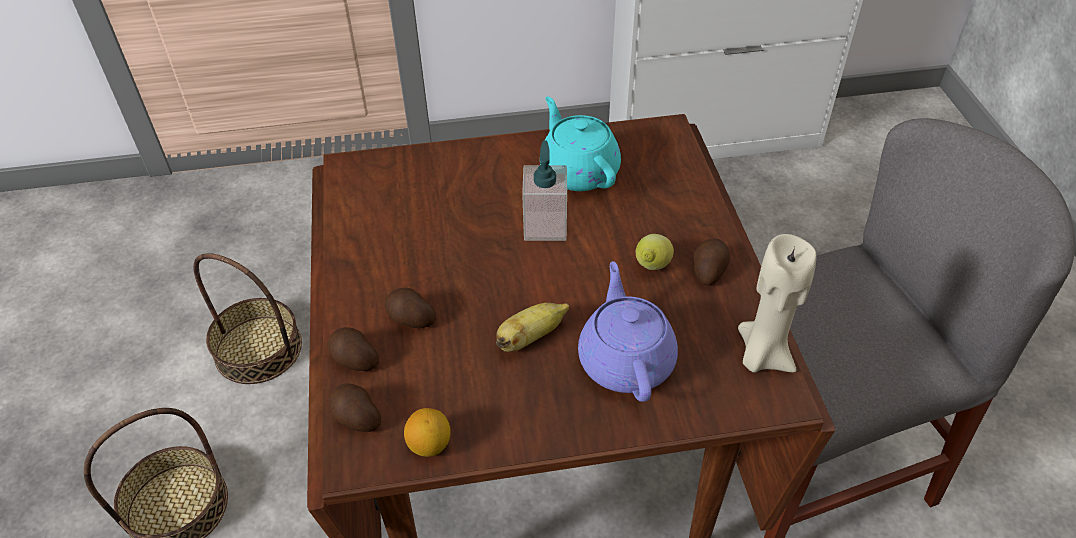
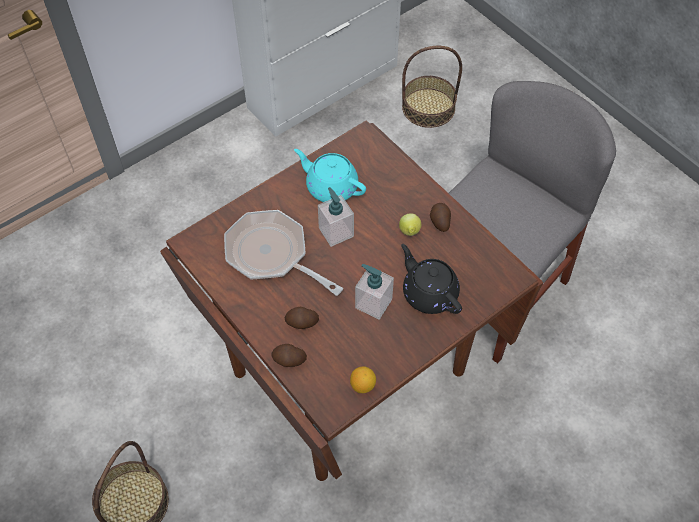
camera: 30 degrees left, 10 degrees up
(259, 349) = (108, 378): basket -> basket (428, 107)
(356, 418) = (314, 390): potato -> none
(438, 219) = (272, 255): none -> frying pan
(530, 337) = (373, 303): banana -> soap dispenser
(625, 359) = (429, 293): purple teapot -> black teapot
(762, 355) = (493, 259): beige candle -> none

